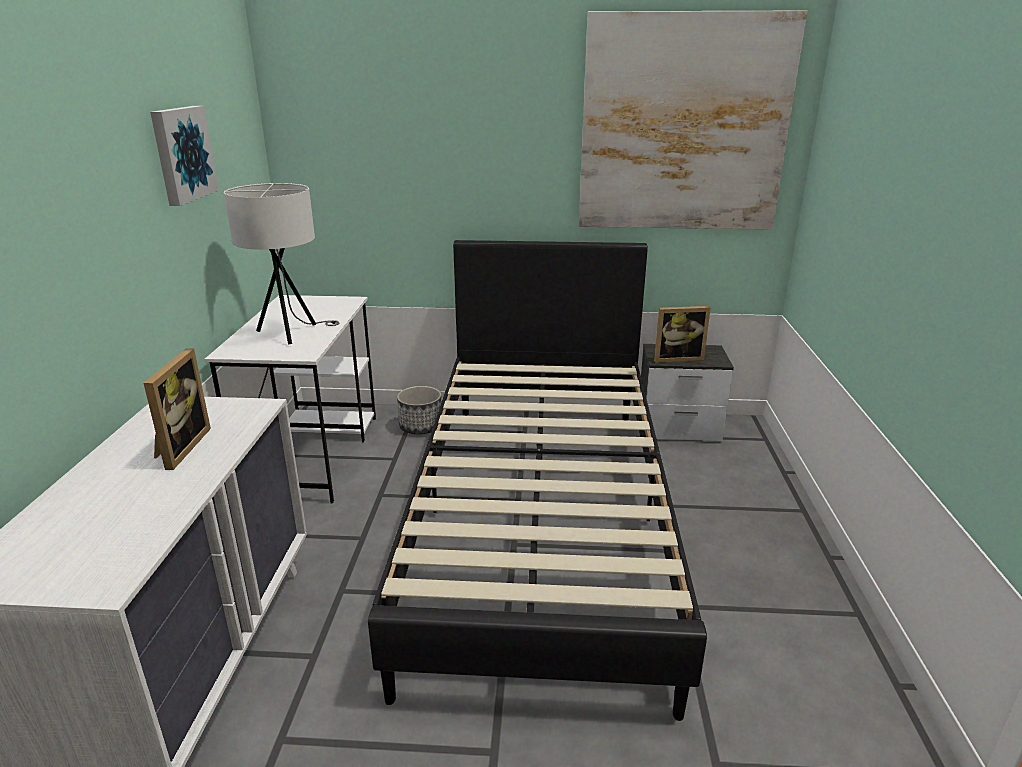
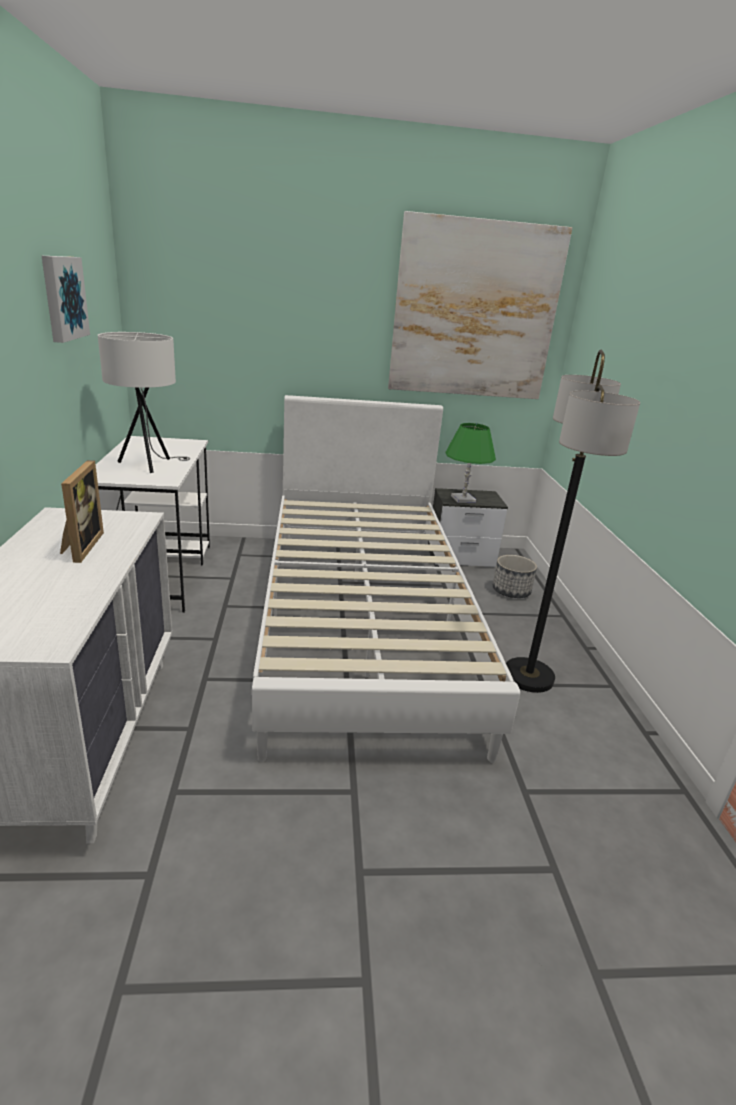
camera: 10 degrees left, 0 degrees up
(421, 426) = (250, 553): planter -> planter (511, 591)
(541, 518) = (363, 622): black bed -> white bed
(677, 358) = (463, 499): picture frame -> green table lamp
(744, 597) = (528, 676): none -> floor lamp

